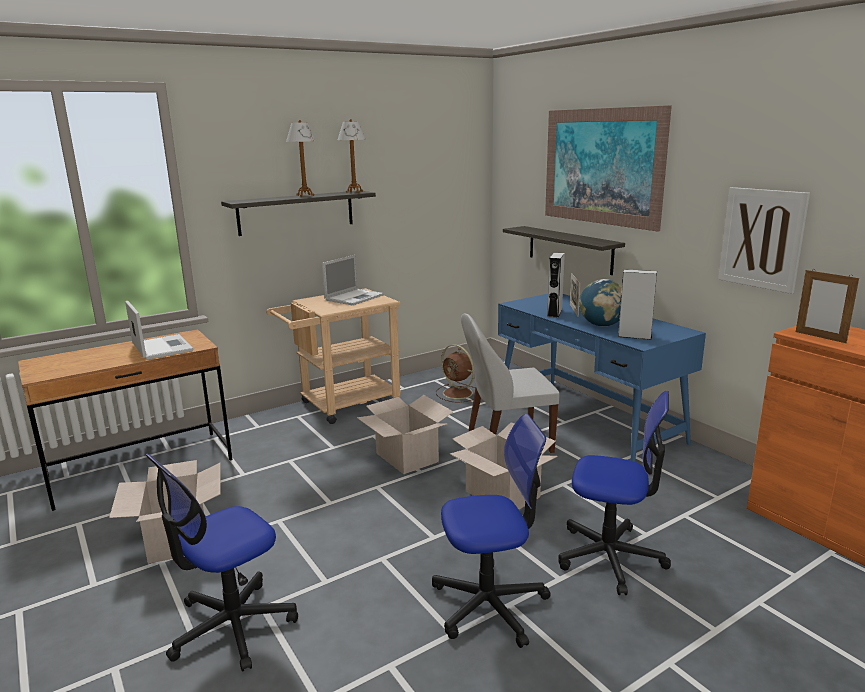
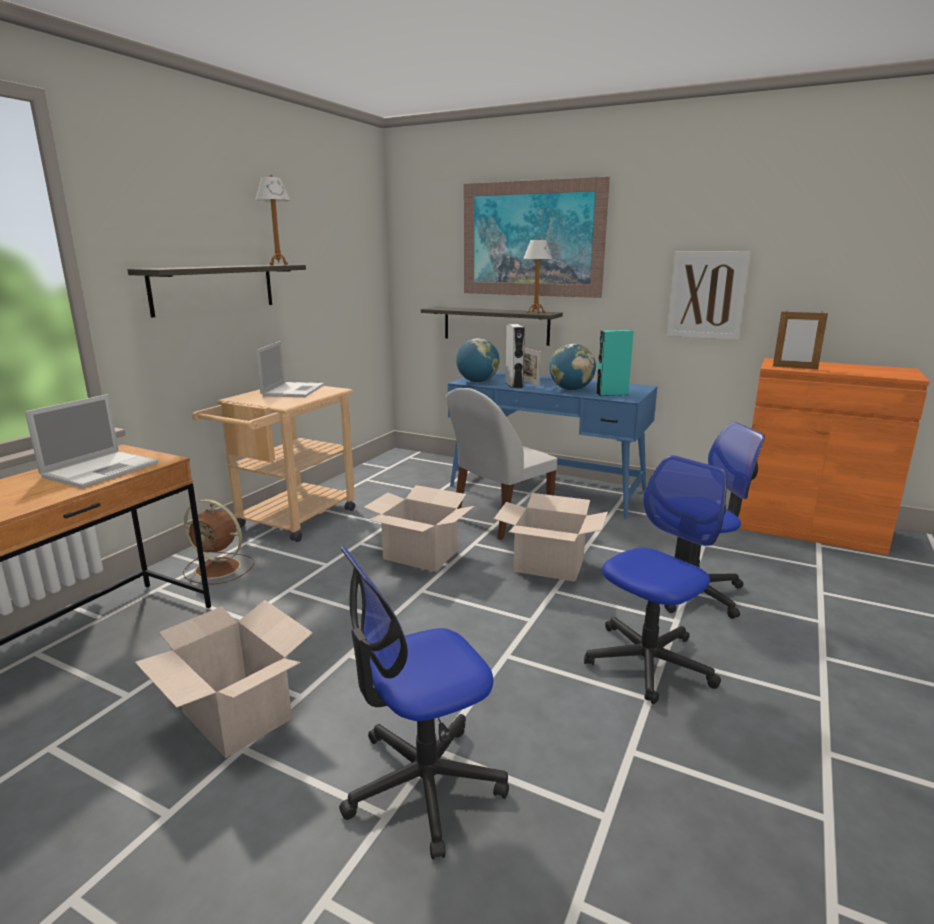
camera: 30 degrees left, 0 degrees up
(161, 347) = (102, 469): laptop -> laptop turned 90 degrees clockwise
(232, 626) = (423, 784): office chair -> office chair turned 45 degrees clockwise
(305, 195) = (228, 266): table lamp -> table lamp (535, 312)
(458, 393) = (405, 487): brown fan -> brown fan (220, 569)
(527, 305) = (477, 381): none -> globe
(634, 336) = (612, 394): grey speaker -> turquoise speaker

